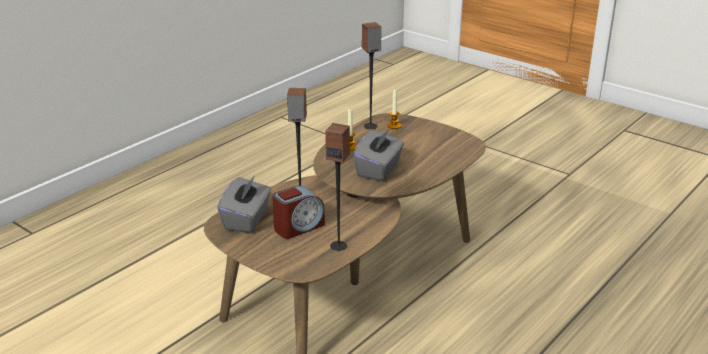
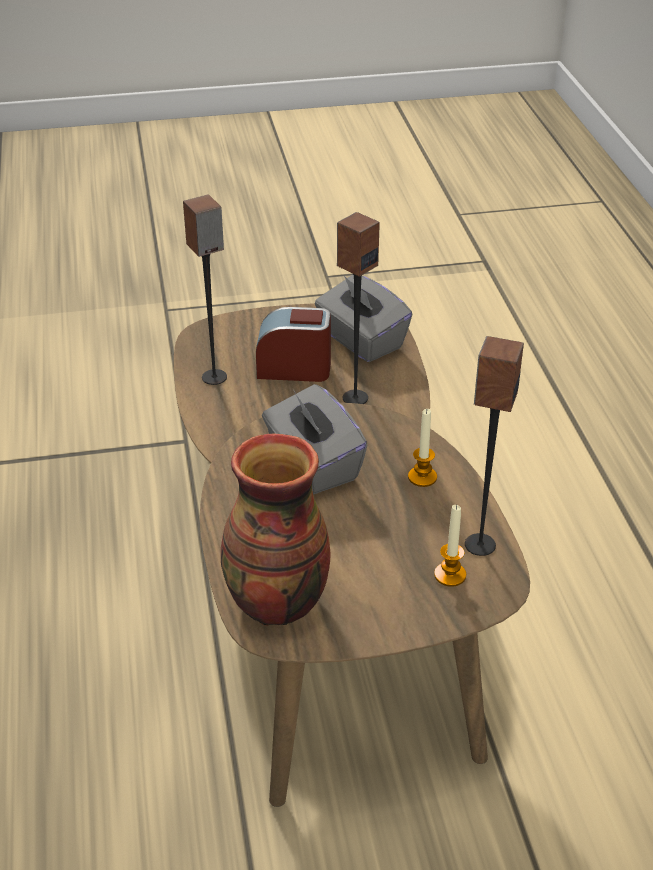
camera: 130 degrees right, 10 degrees up
(298, 227) = (294, 368): alarm clock -> alarm clock turned 90 degrees clockwise
(459, 147) = (276, 603): none -> vase

